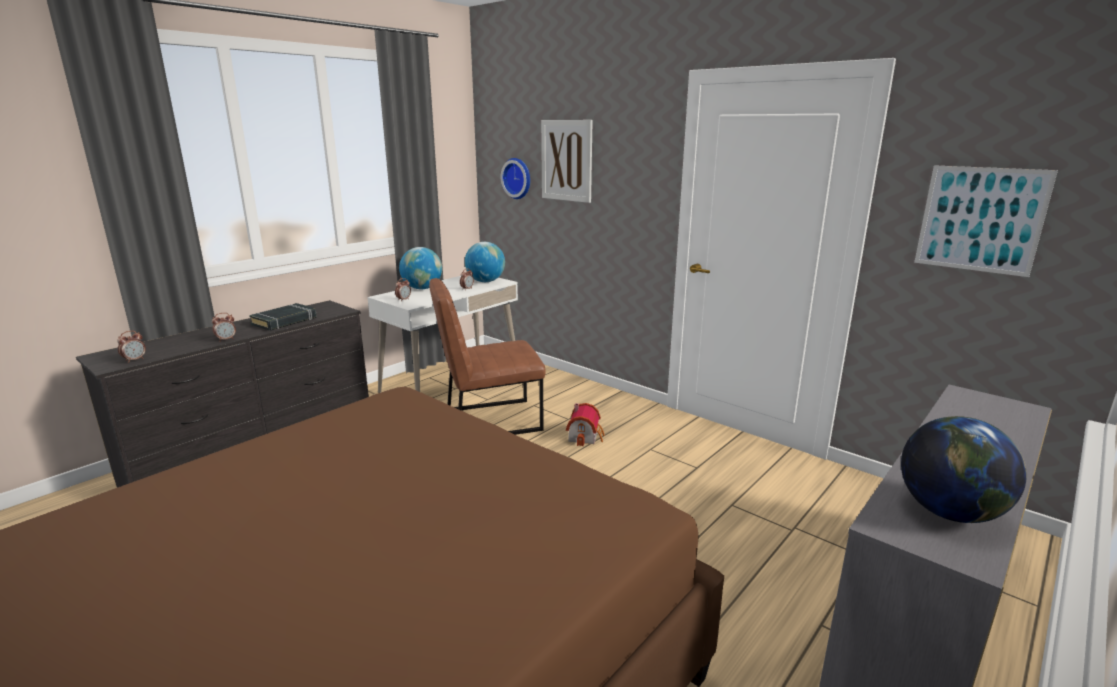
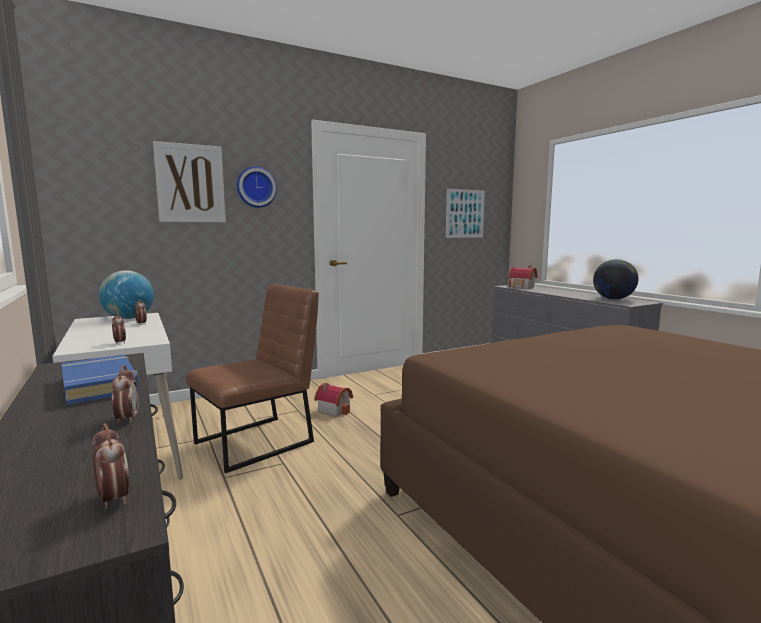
camera: 70 degrees left, 10 degrees down
(285, 321) = (100, 385): black book -> blue book
(422, 288) = (88, 335): globe -> none
(490, 420) = (258, 441): brown chair -> brown chair turned 135 degrees counterclockwise
(518, 178) = (114, 202): wall clock -> wall clock (256, 187)
(975, 410) = (522, 287): none -> toy house

